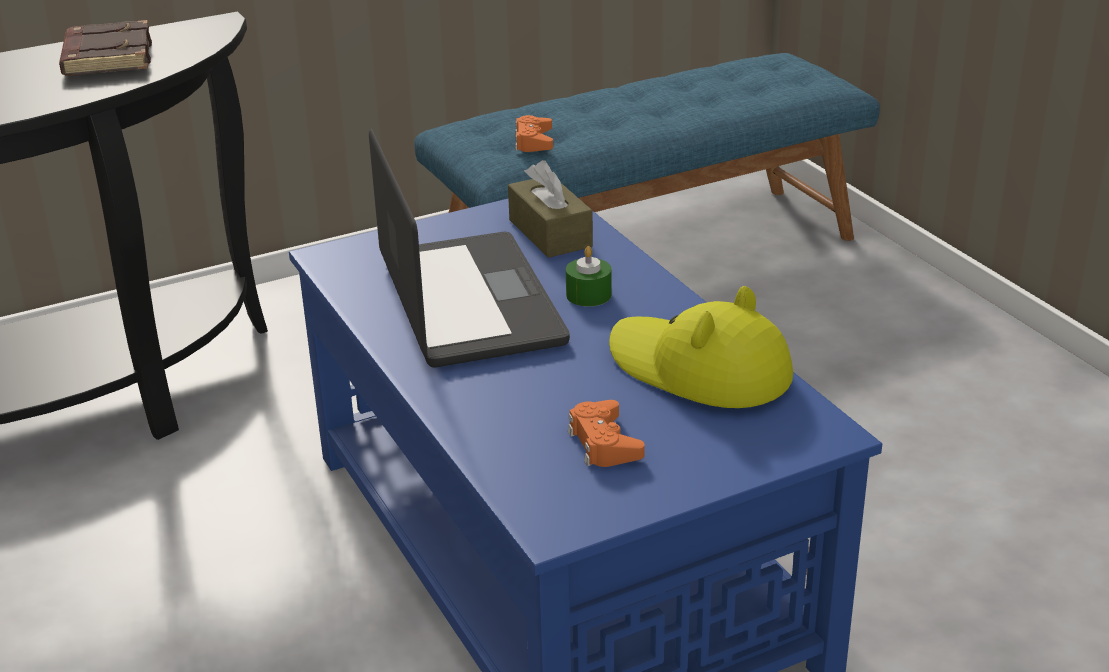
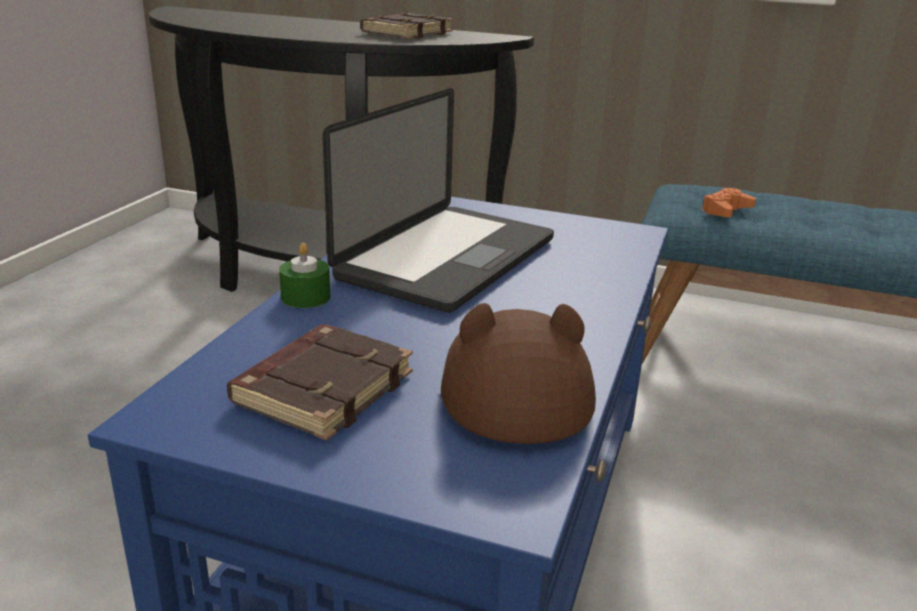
camera: 45 degrees right, 5 degrees down
(550, 233) = (595, 248): brown tissue box -> none
(588, 295) = (538, 294): green candle -> green candle (305, 297)
(604, 443) = (323, 388): orange game controller -> brown book
(699, 369) = (512, 385): yellow hat -> brown hat

